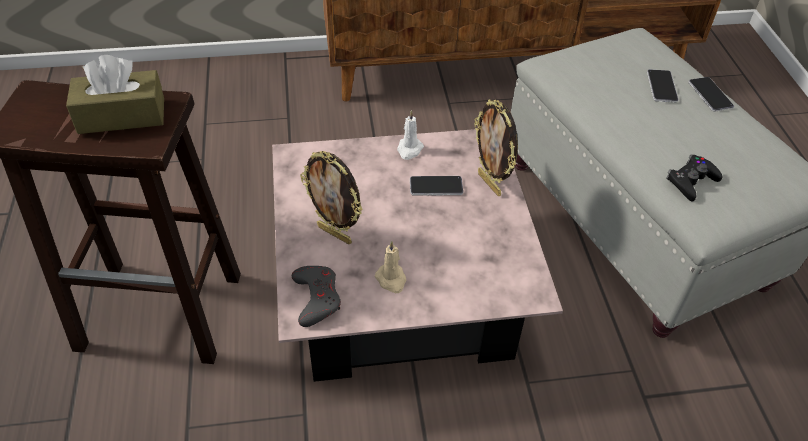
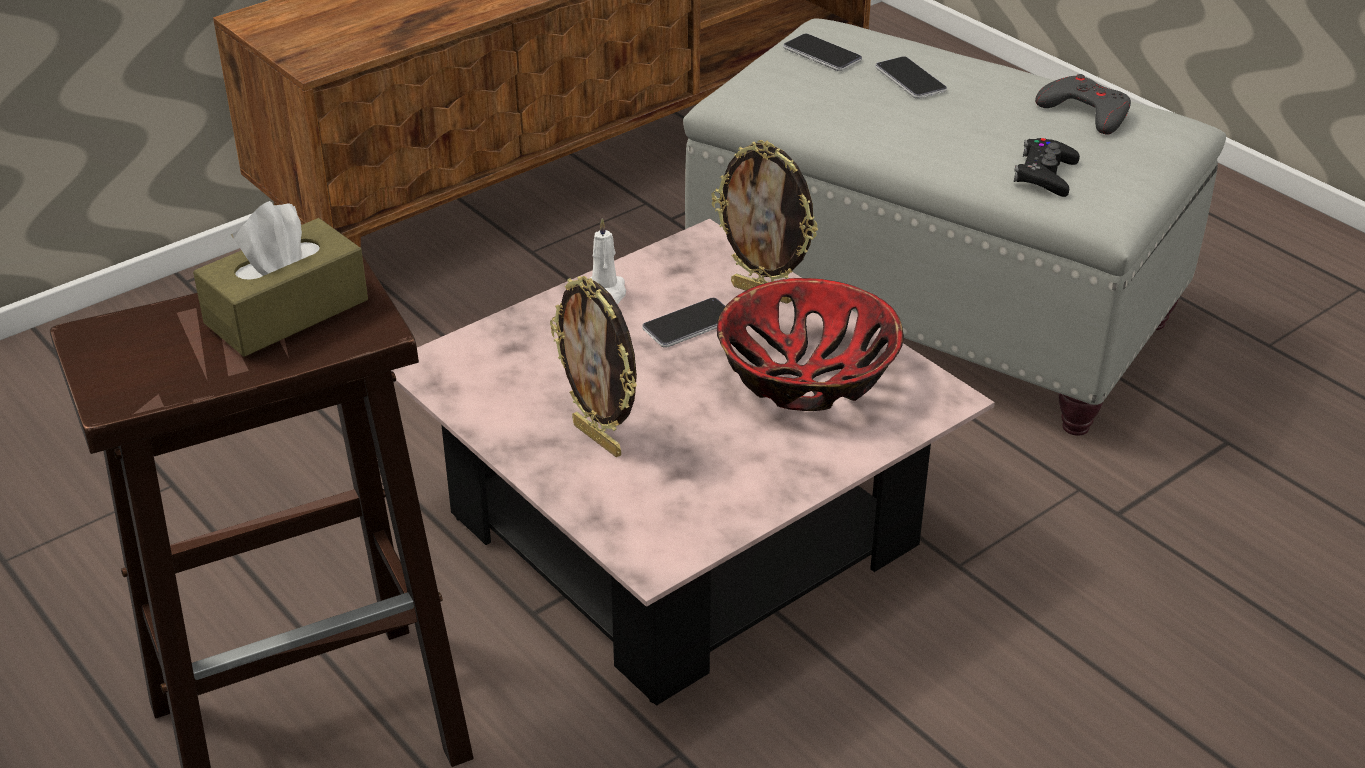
camera: 30 degrees left, 10 degrees down
(316, 298) = (651, 527): grey game controller -> grey game controller (1085, 112)
(335, 234) = (599, 439): picture frame -> picture frame turned 45 degrees clockwise
(391, 280) = (737, 460): beige candle -> none
(470, 245) = (805, 376): none -> bowl
(710, 95) = (978, 69): phone -> phone (822, 54)

